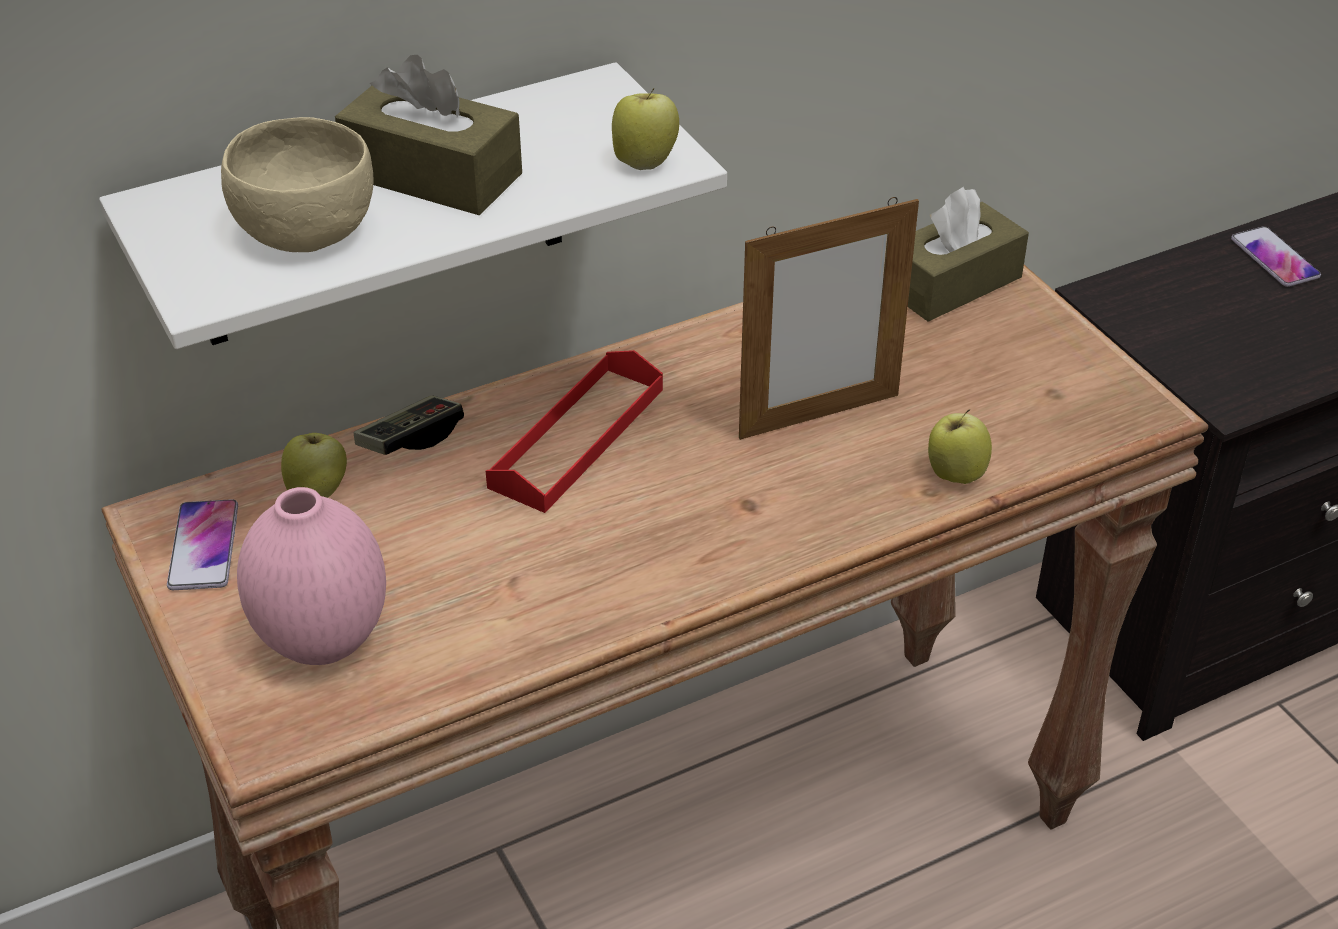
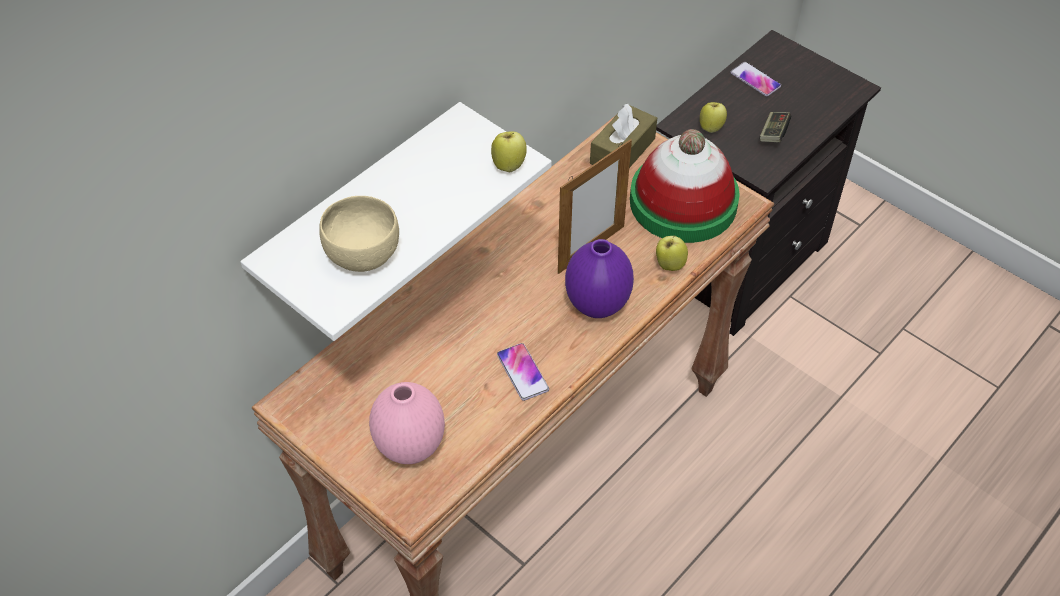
camera: 20 degrees left, 10 degrees up
(204, 546) = (320, 413): phone -> phone (522, 372)
(318, 492) = (362, 365): apple -> apple (711, 127)
(410, 439) = (393, 320): game controller -> game controller (773, 133)
(432, 175) = (407, 201): brown tissue box -> none
(577, 437) = (477, 295): red tray -> none
(783, 507) = (596, 306): none -> purple vase
(1028, 383) = (683, 202): none -> hat

